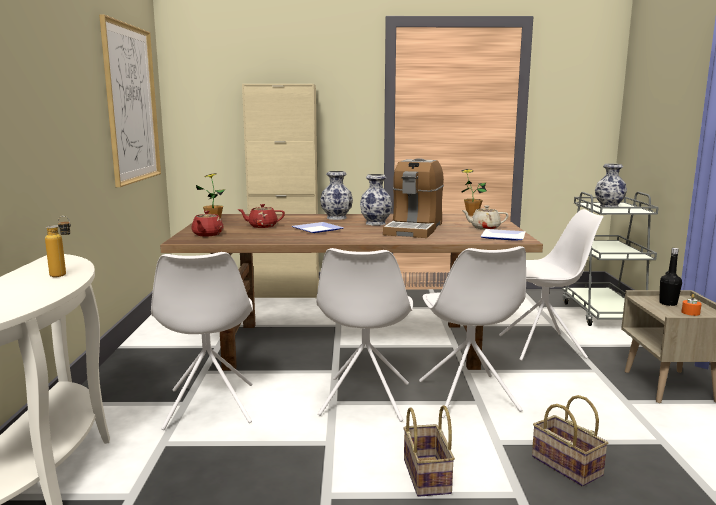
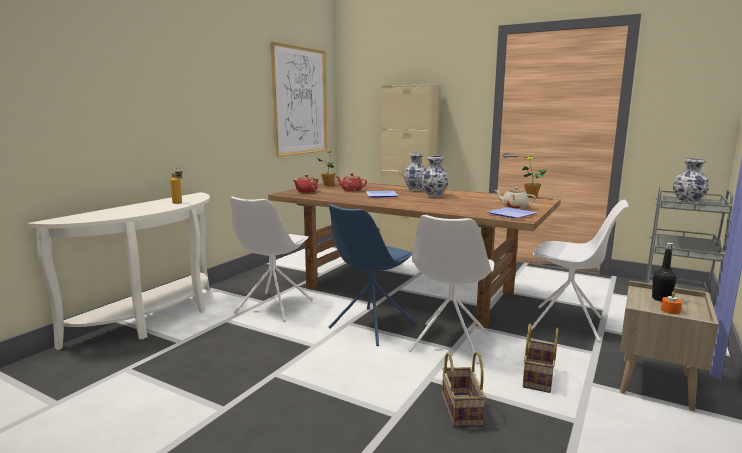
camera: 30 degrees right, 0 degrees up
(364, 400) = (371, 327): white chair -> blue chair
(414, 229) = (453, 202): coffee machine -> none
(428, 477) = (349, 384): basket -> basket (539, 379)

